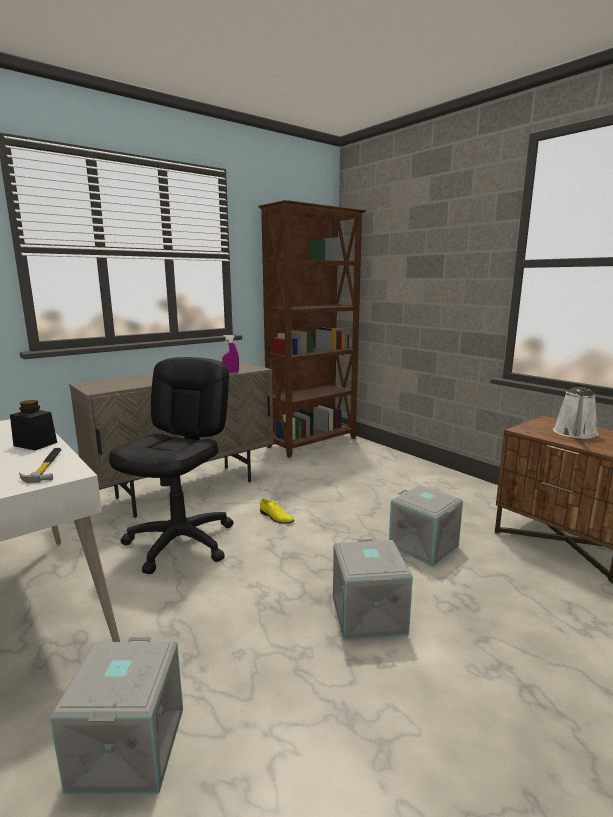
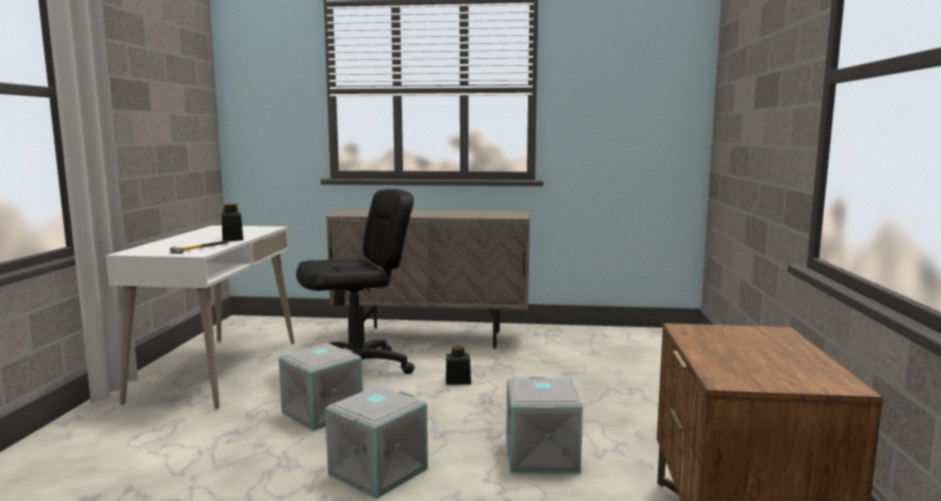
camera: 45 degrees right, 5 degrees down
(126, 747) = (137, 451): grey storage box -> grey storage box (322, 412)
(231, 372) = (480, 216): purple spray bottle -> none
(276, 517) = (458, 380): yellow shoe -> black jar
(313, 443) = (636, 335): brown bookcase -> none
(575, 433) = (750, 349): white watering can -> none

